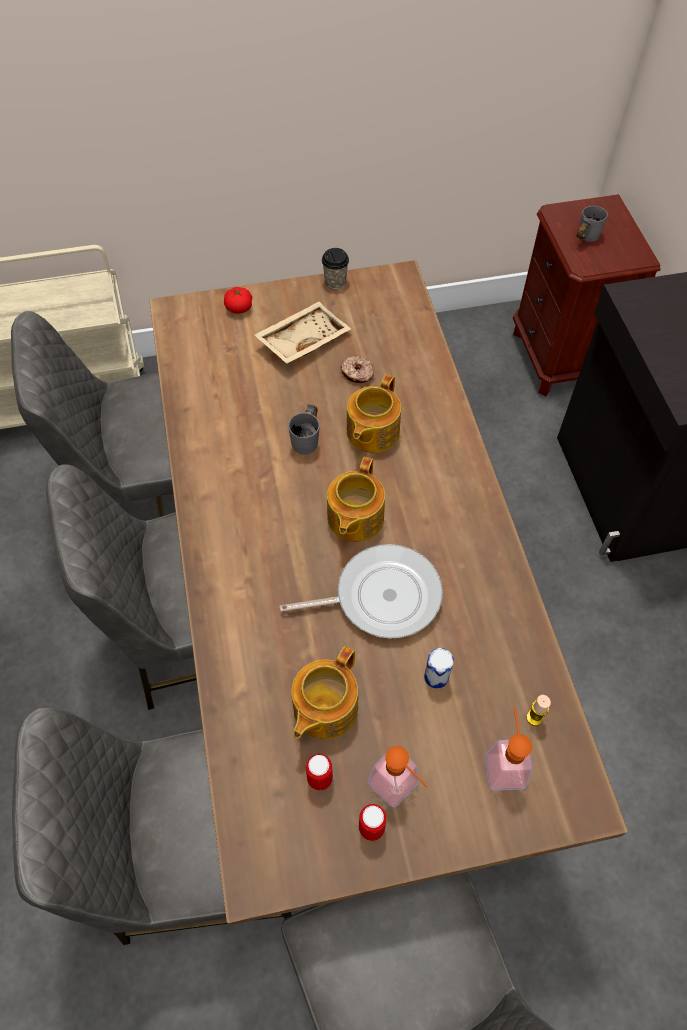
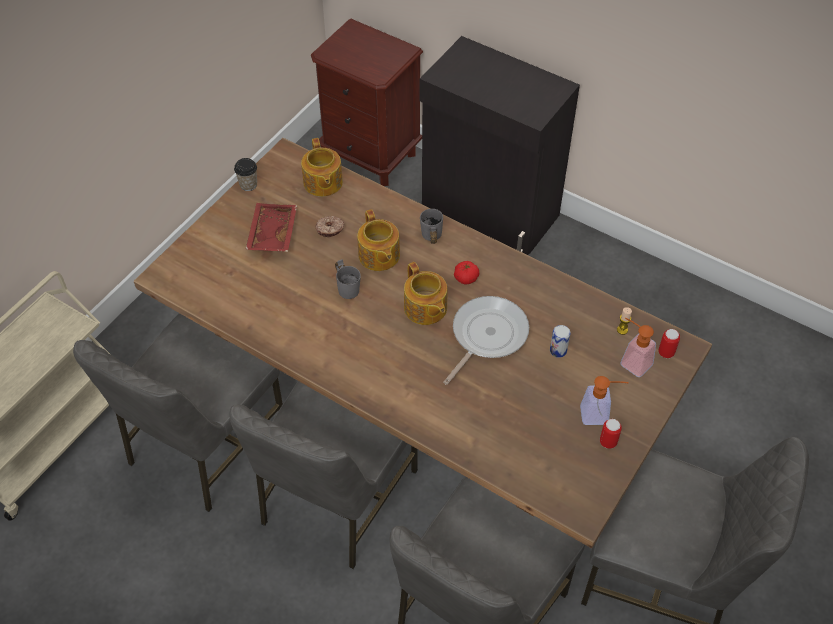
camera: 45 degrees left, 5 degrees down
(239, 308) = (204, 243): tomato -> tomato (466, 278)
(302, 340) = (271, 234): beige tray -> red tray
(319, 778) = (559, 444): can -> can (666, 353)
(324, 708) = (523, 412): teapot -> teapot (322, 183)
(583, 238) = (359, 59): grey mug -> grey mug (429, 238)

